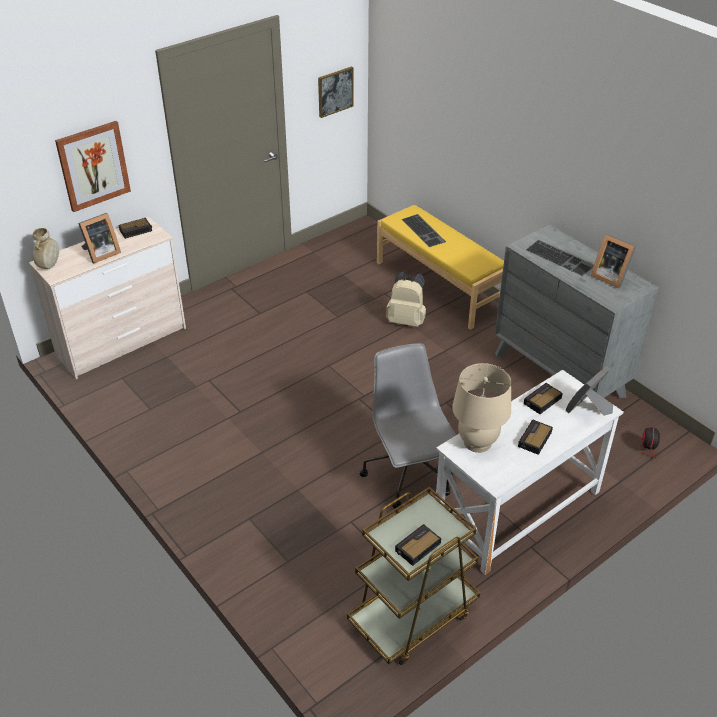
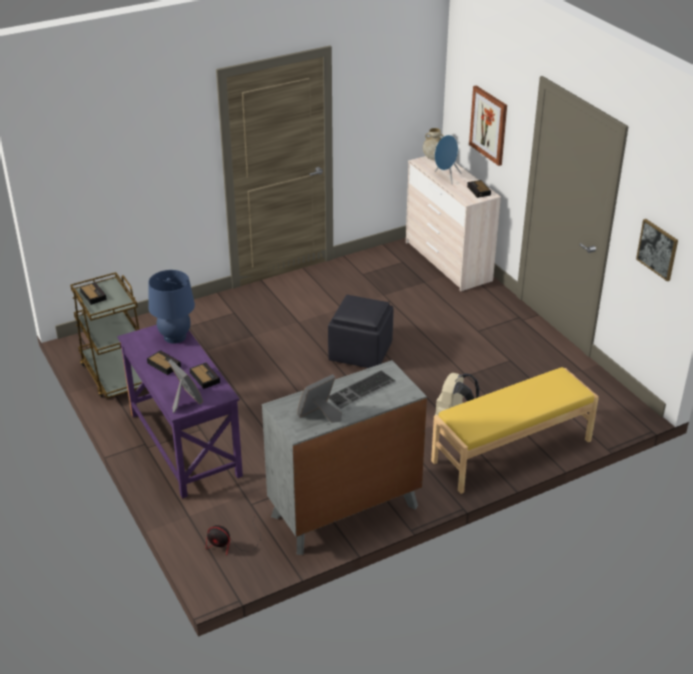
camera: 100 degrees right, 5 degrees down
(100, 254) = (446, 177): picture frame -> blue speaker
(312, 392) = (361, 351): none -> black ottoman
(409, 475) = (245, 391): grey office chair -> none
(424, 230) = (536, 392): keyboard -> none
(477, 442) = (175, 336): beige table lamp -> blue table lamp
(518, 510) = (184, 444): white desk -> purple desk

